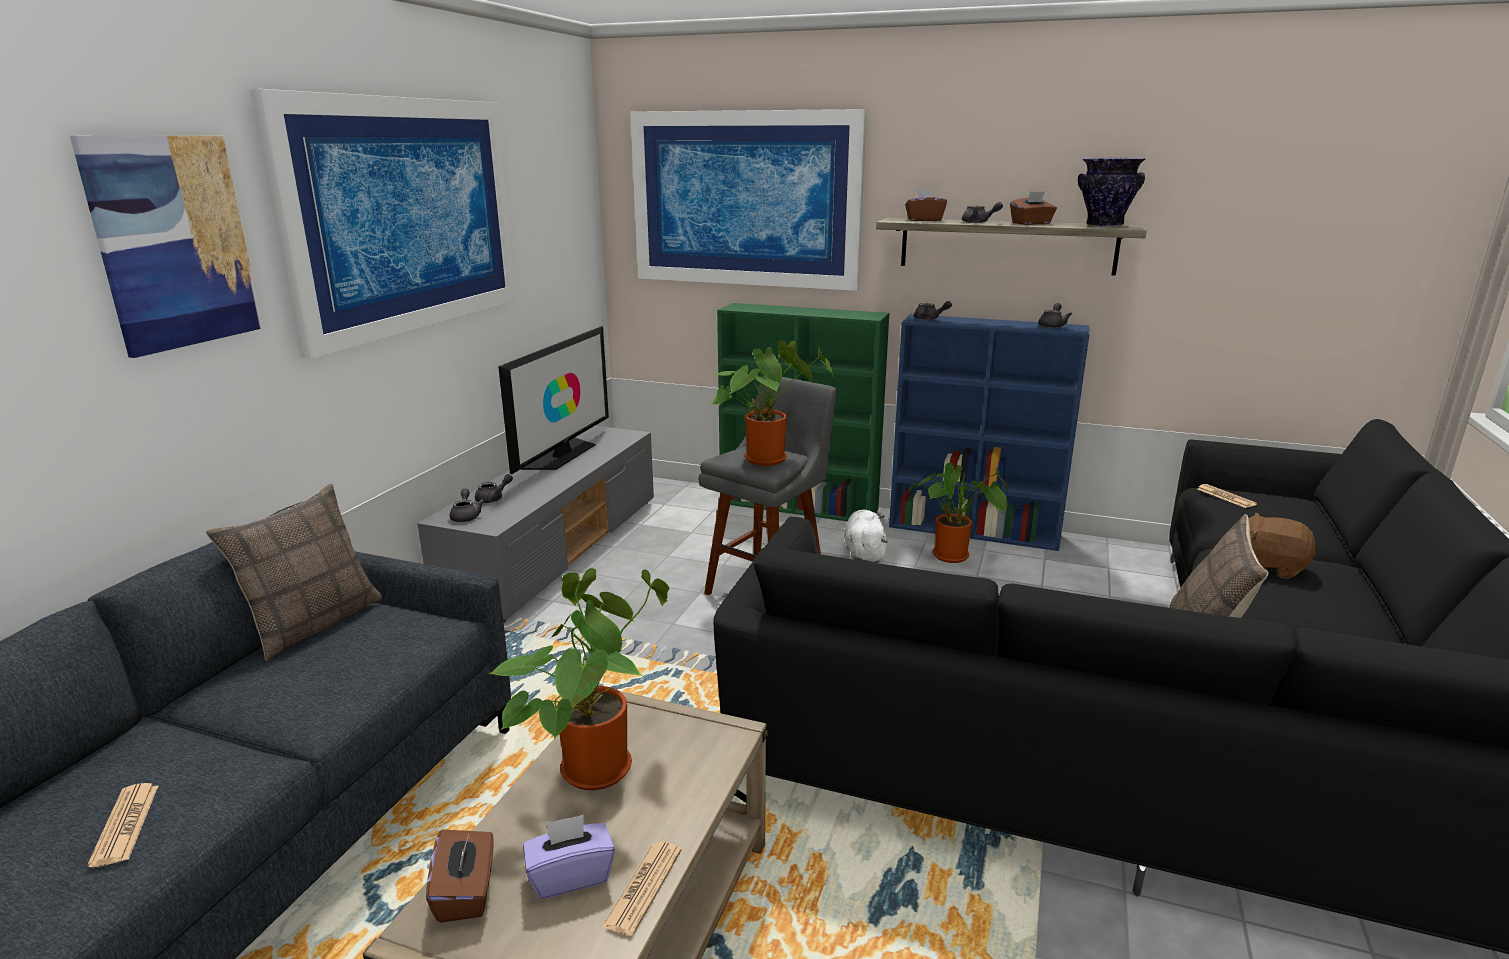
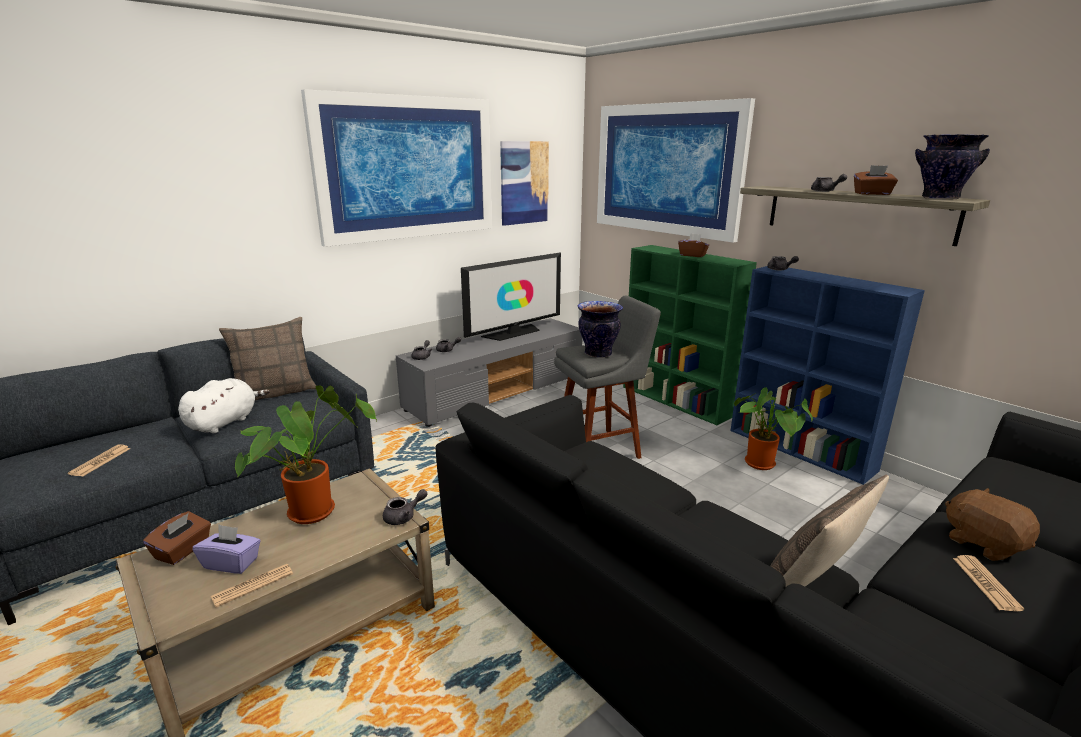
camera: 30 degrees right, 0 degrees up
(174, 242) = (243, 173): picture -> picture (524, 183)
(768, 458) = (598, 354): potted plant -> vase
(864, 554) = (691, 444): white plush toy -> white plush toy (225, 422)
(924, 220) = (784, 188): brown tissue box -> brown tissue box (692, 255)
(1052, 326) = (884, 286): grey teapot -> grey teapot (404, 517)
(1225, 497) = (1015, 472): newspaper -> newspaper (986, 583)

